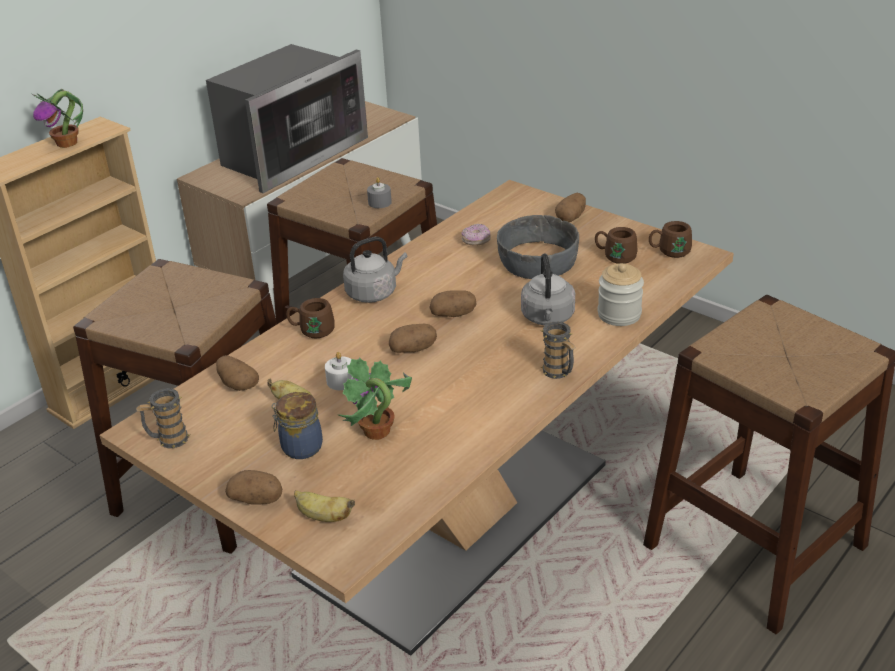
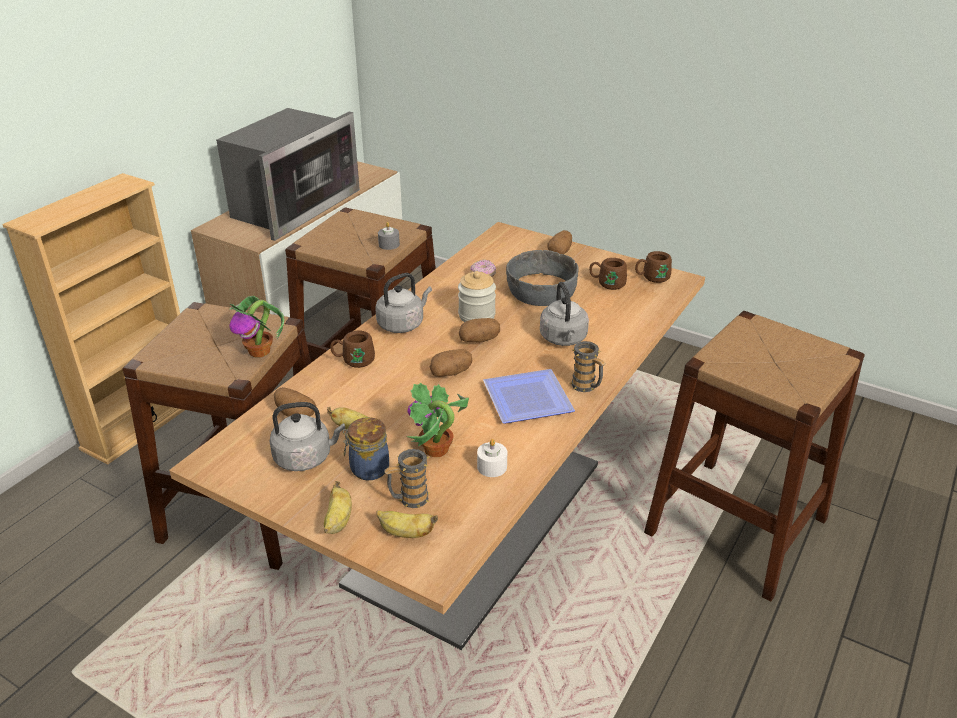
camera: 10 degrees left, 0 degrees up
(67, 143) = (96, 197): potted plant -> potted plant (260, 351)
(168, 440) = (238, 470): mug -> mug (409, 499)
(239, 431) = (306, 458): none -> grey kettle
(257, 499) = (338, 521): potato -> banana
(341, 381) = (392, 405): white candle -> white candle (492, 467)
(492, 381) = (529, 397): none -> plate
(619, 314) = (624, 333): jar -> jar (476, 316)

